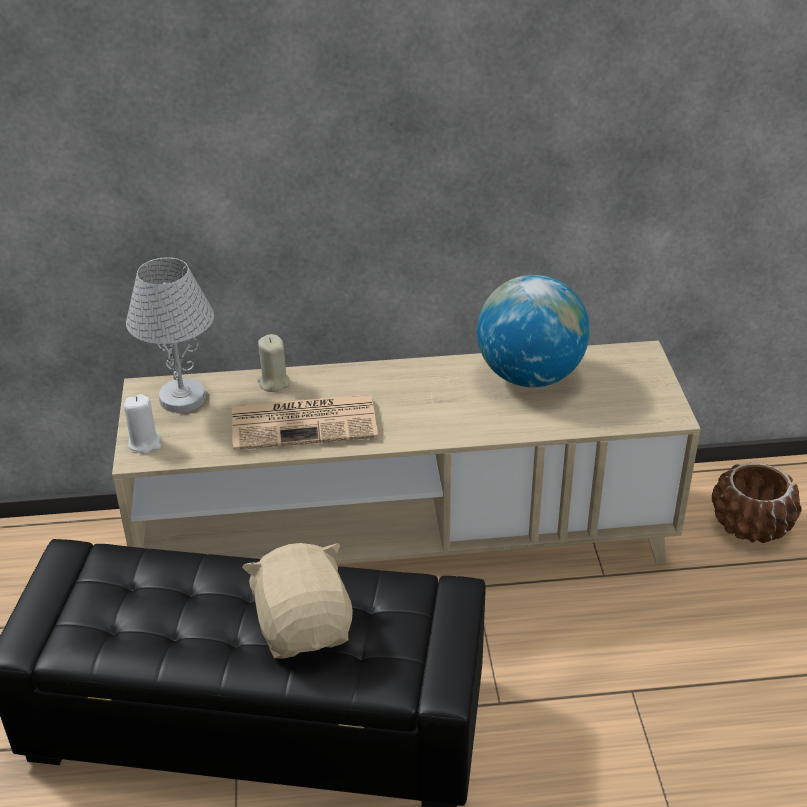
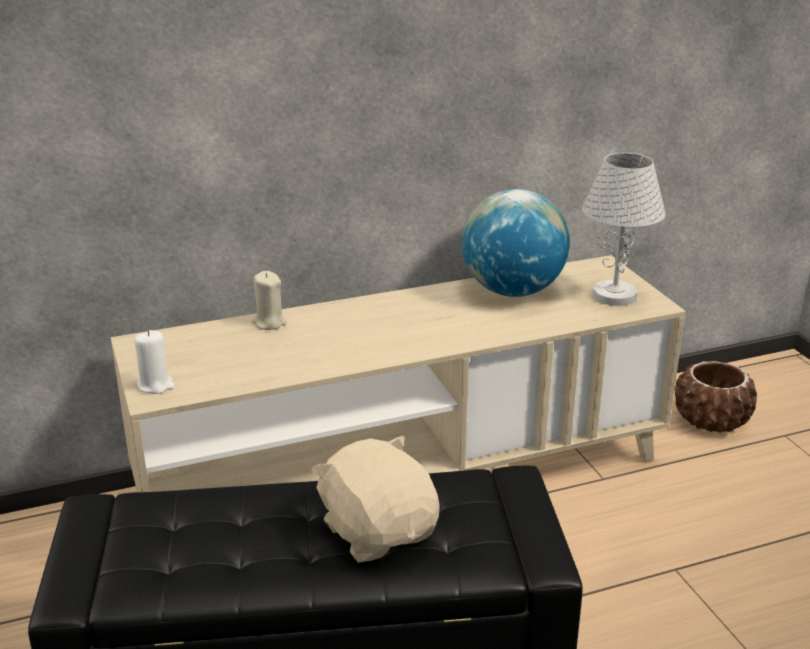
camera: 15 degrees left, 10 degrees down
(182, 397) = (180, 344): white table lamp -> white table lamp (613, 295)
(306, 422) = (317, 349): newspaper -> none

